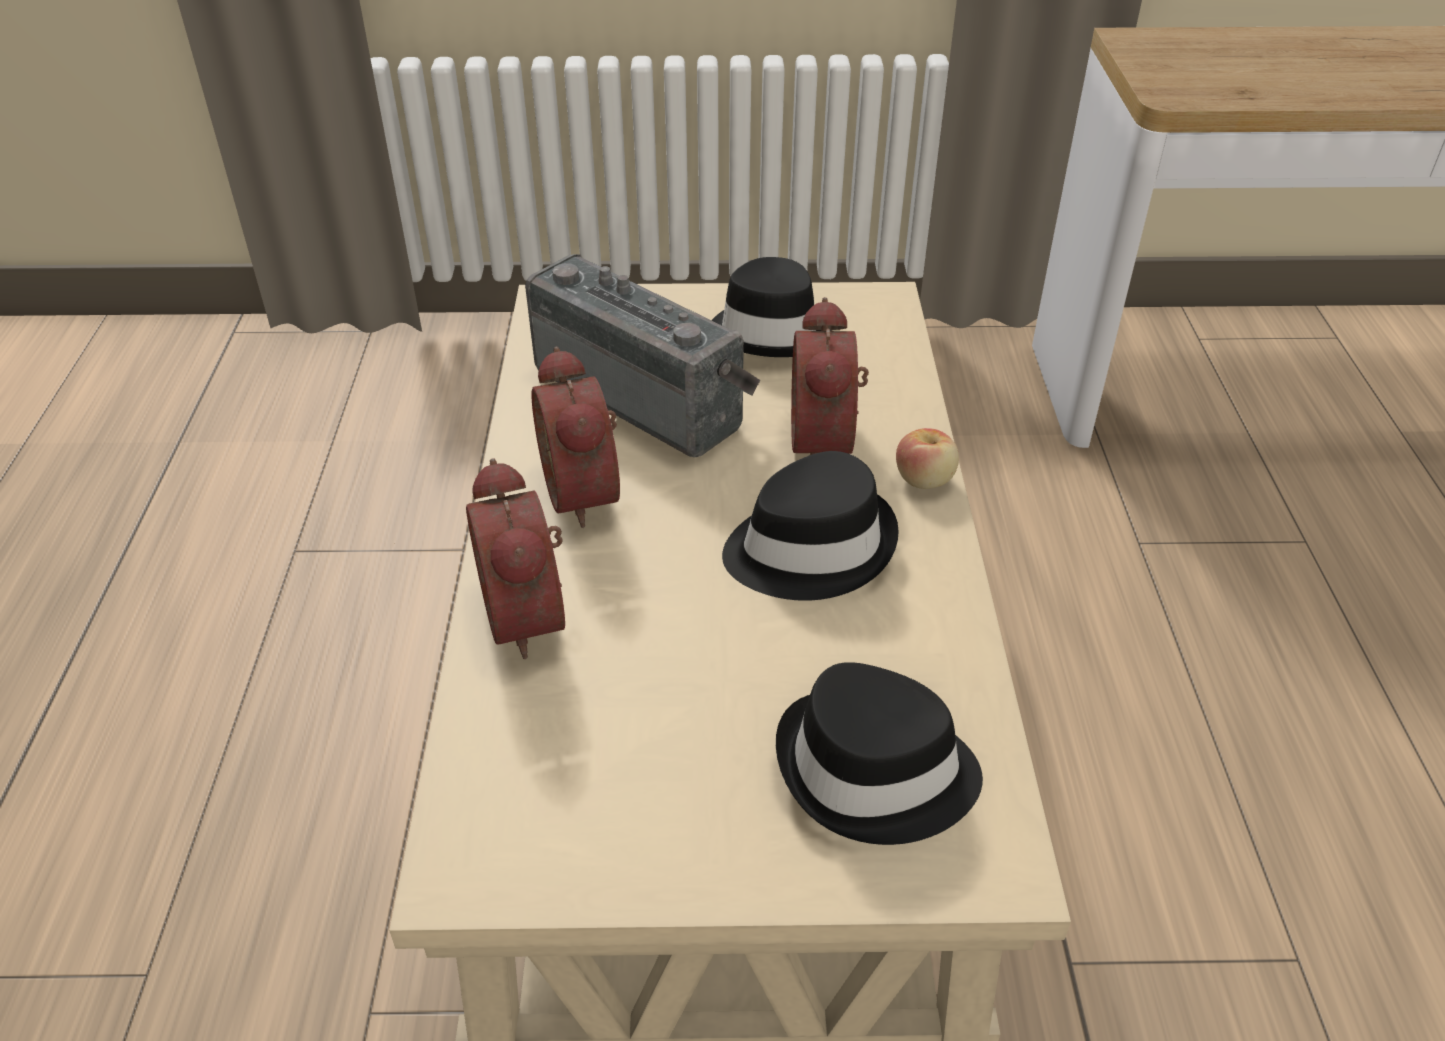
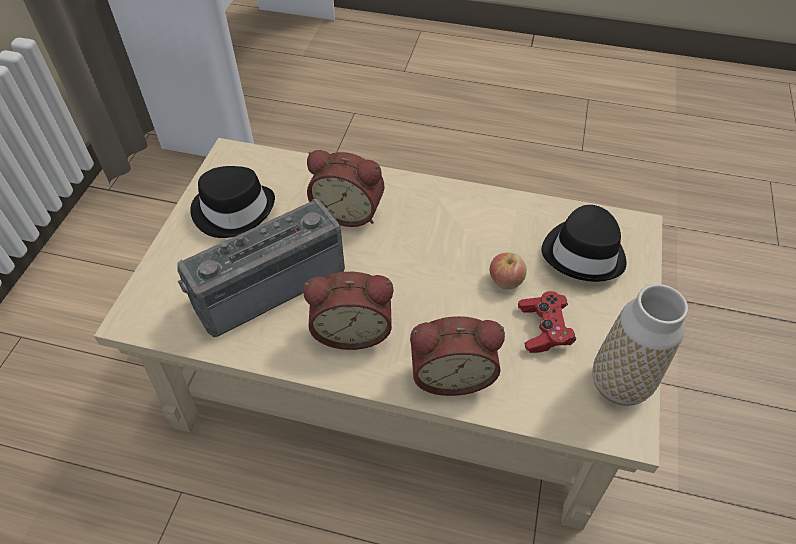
camera: 75 degrees left, 10 degrees up
(558, 854) = (619, 384): none -> vase
(657, 725) = (544, 329): none -> red game controller
(809, 547) = (432, 240): black hat -> none
(925, 480) = (396, 183): apple -> apple (505, 280)

